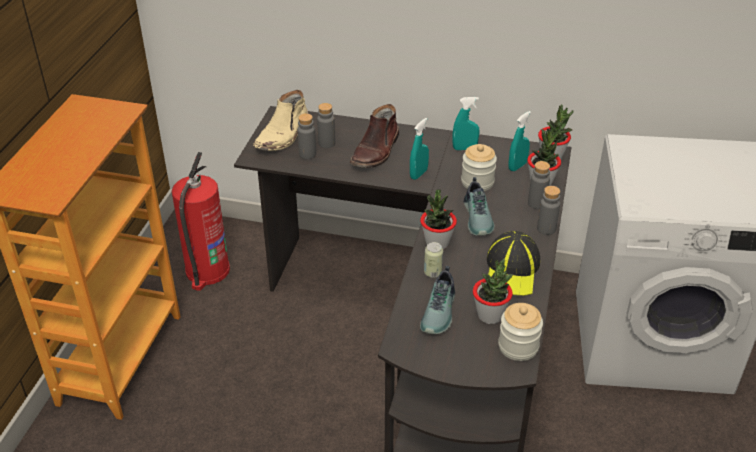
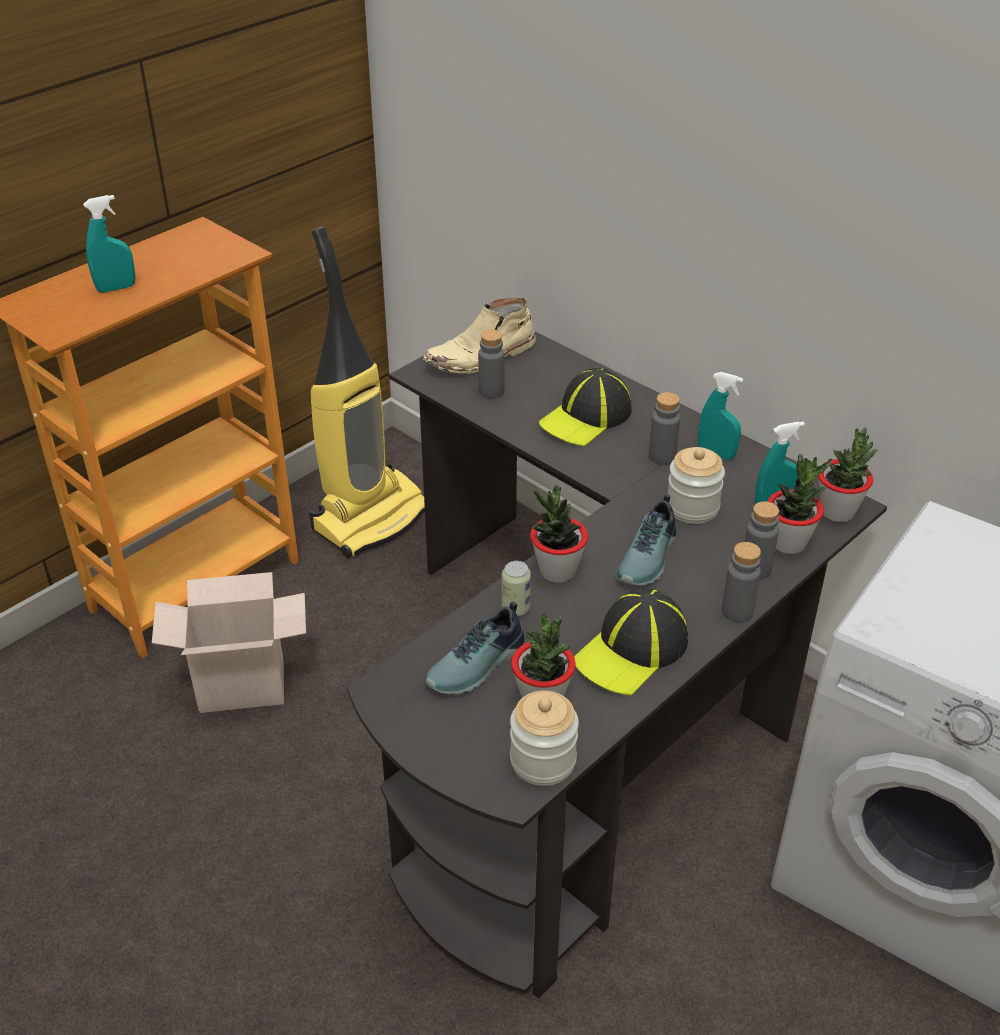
camera: 30 degrees right, 0 degrees up
(205, 406) = (245, 684): none -> cardboard box
(206, 271) = (371, 518): fire extinguisher -> vacuum cleaner
(326, 143) = (529, 385): grey bottle -> grey bottle (662, 456)
(376, 151) = (586, 417): brown boot -> cap
(418, 174) = (617, 467): turquoise spray bottle -> turquoise spray bottle (116, 288)

